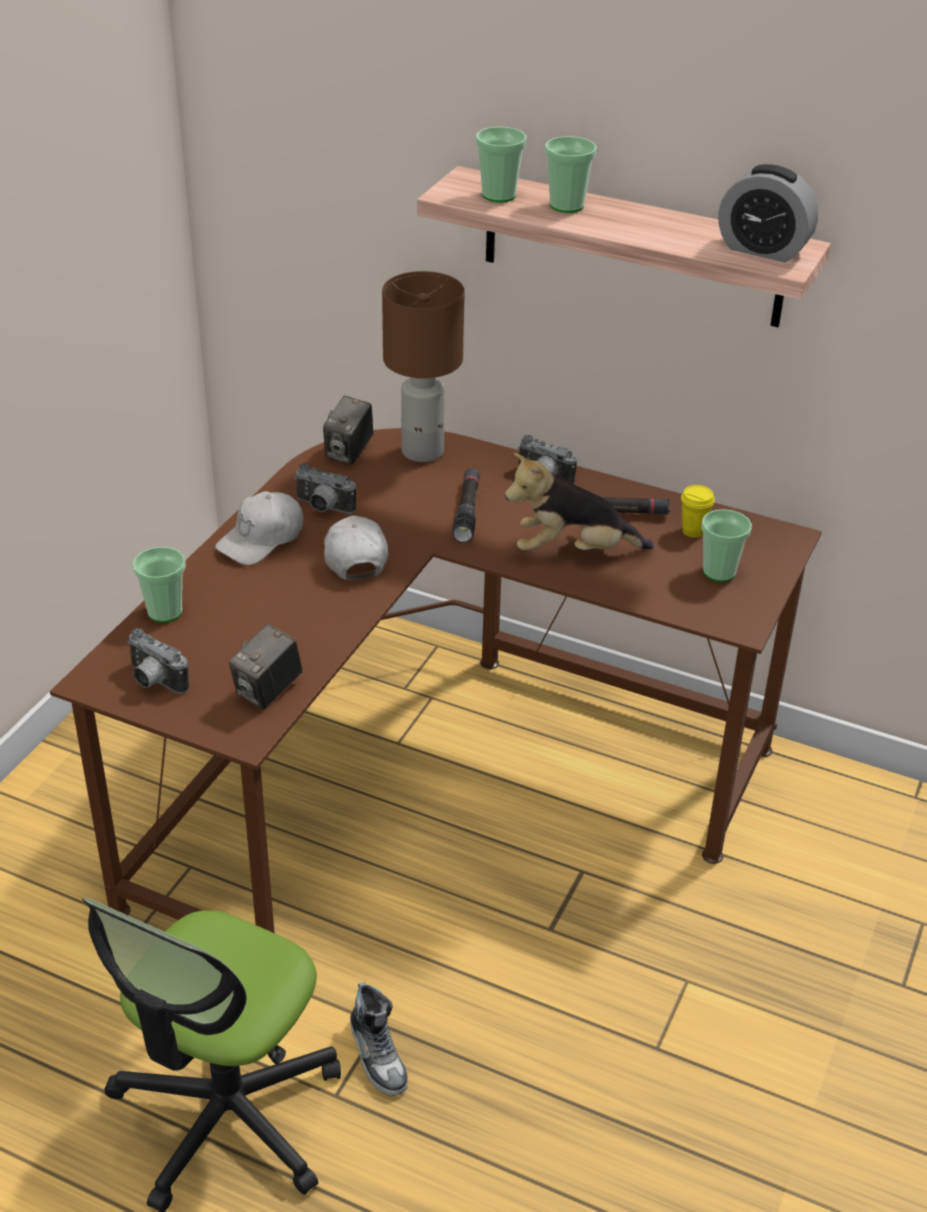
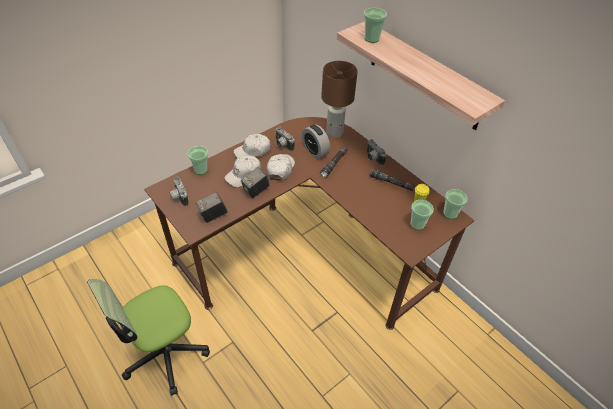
camera: 25 degrees right, 10 degrees up
(277, 591) = (243, 175): none -> white cap
(349, 453) = (307, 125): camera -> camera (256, 191)
(378, 1055) = (225, 353): shoe -> none
(567, 205) = (396, 51): cup -> cup (450, 213)
(572, 551) = (363, 194): plush toy -> none
(763, 249) = (468, 95): alarm clock -> alarm clock (315, 151)

